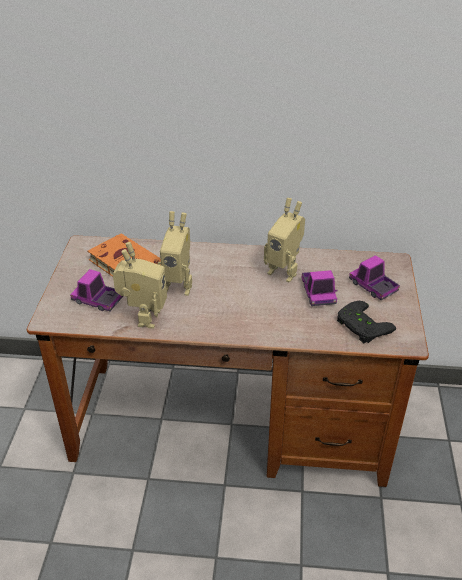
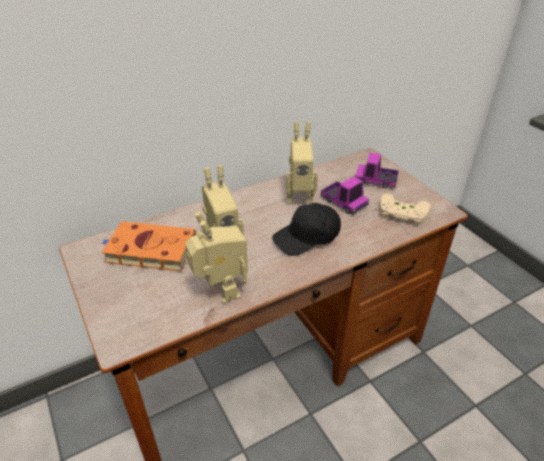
camera: 35 degrees left, 0 degrees up
(97, 300) = (155, 298): toy truck -> none
(252, 307) = (307, 237): none -> black cap
(361, 326) = (402, 214): black game controller -> beige game controller

